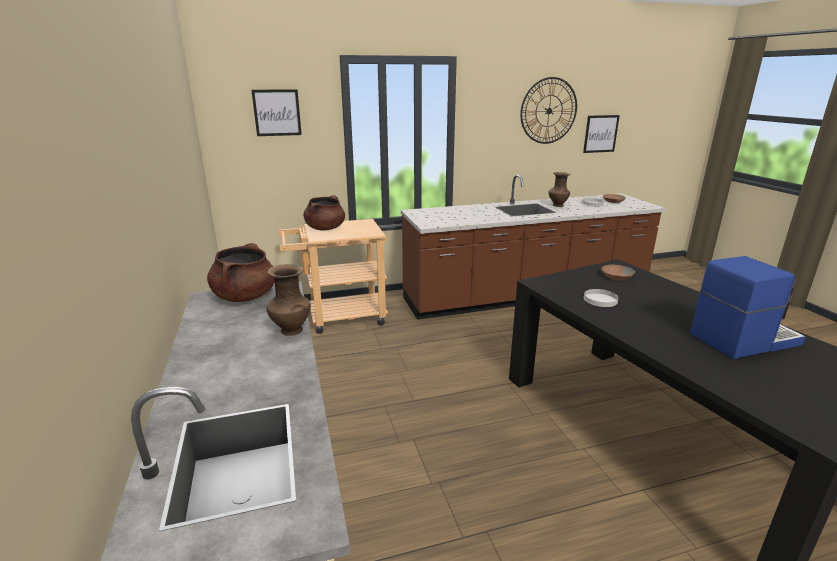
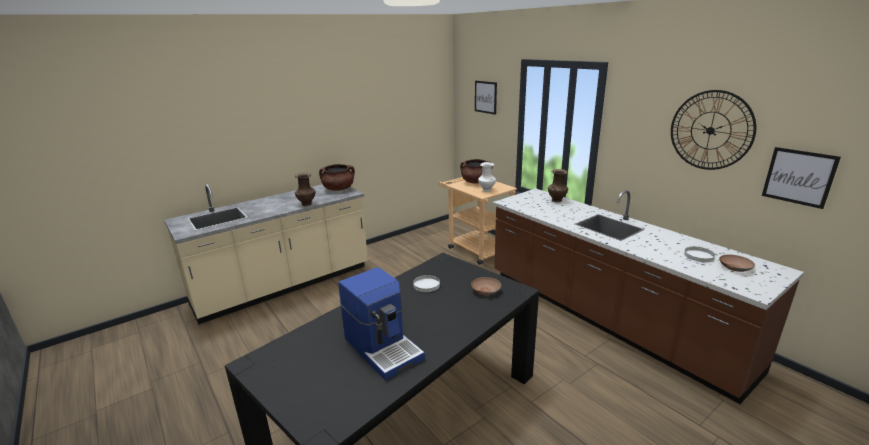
camera: 70 degrees right, 0 degrees up
(362, 229) = (487, 190): none -> white vase
(557, 205) = (652, 239): brown vase -> brown vase (556, 200)

